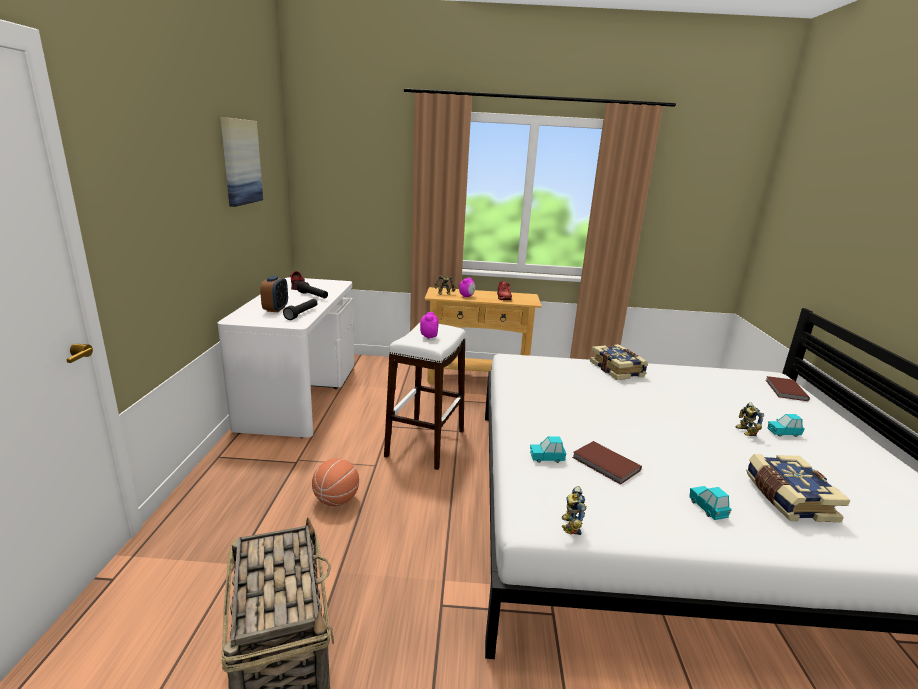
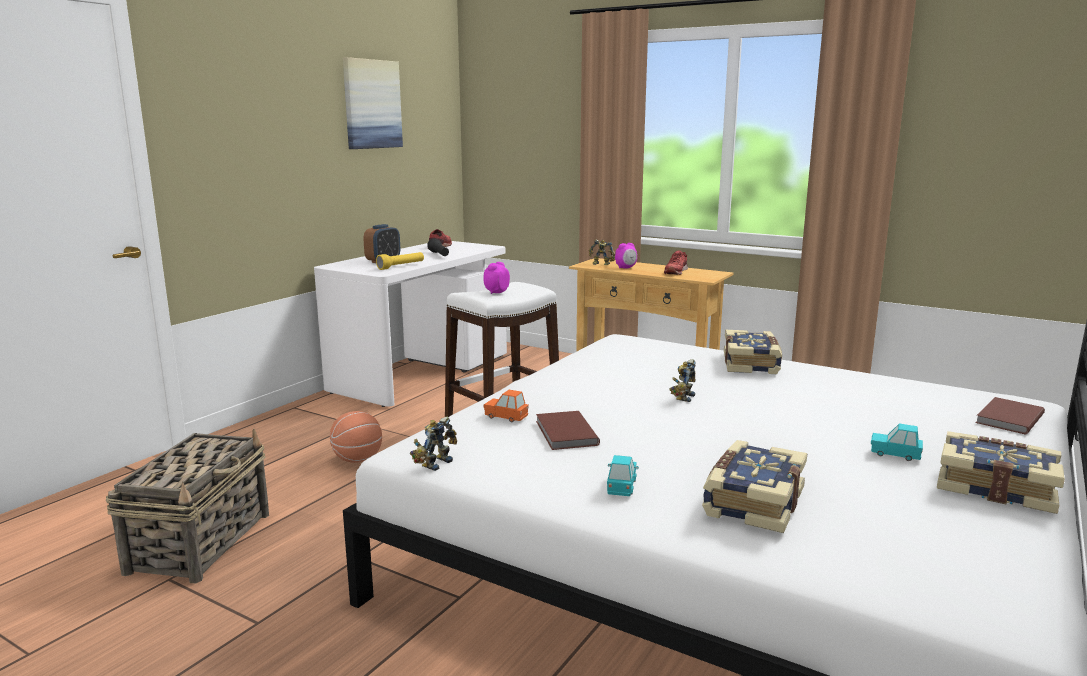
camera: 30 degrees right, 5 degrees down
(302, 314) = (401, 266): black flashlight -> yellow flashlight
(546, 458) = (506, 417): turquoise toy car -> orange toy car
(744, 432) = (826, 442): toy robot -> toy robot (682, 397)
(853, 447) = (995, 487): none -> book

